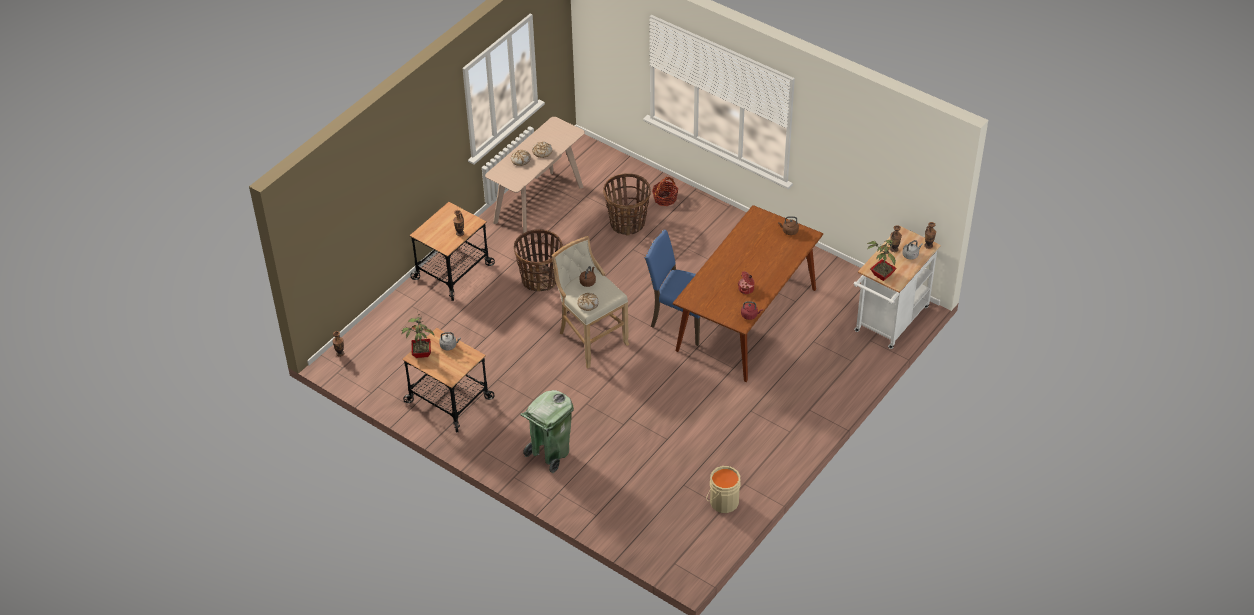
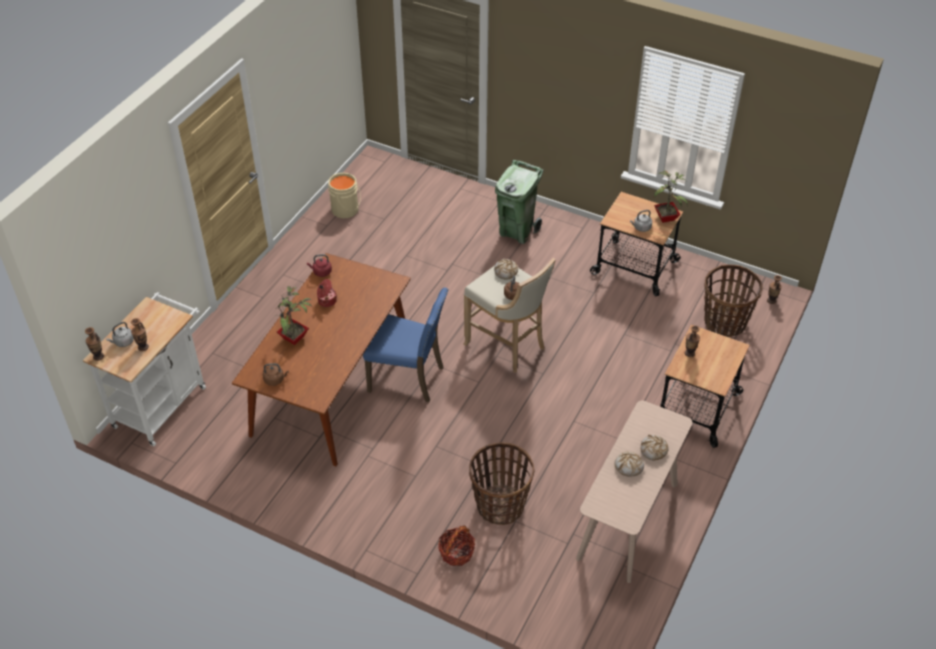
camera: 170 degrees right, 0 degrees up
(540, 279) = (588, 411): basket -> basket (725, 323)
(881, 275) = (164, 313): potted plant -> potted plant (295, 339)

